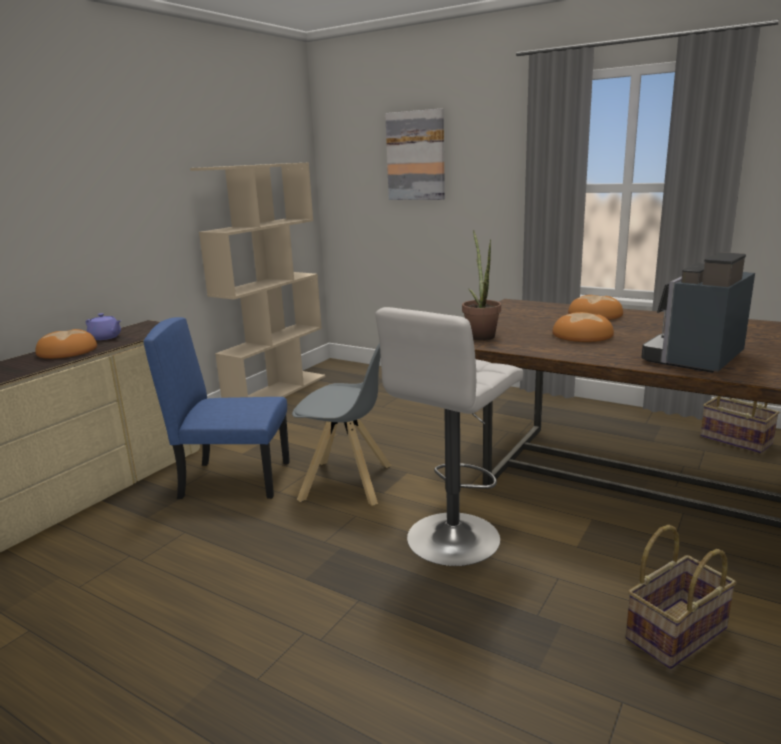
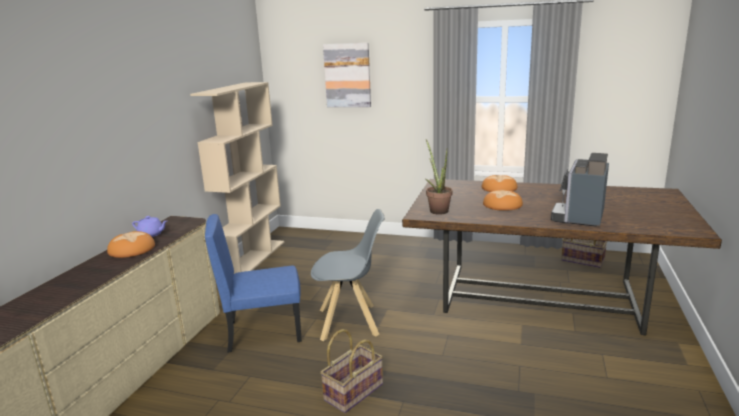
camera: 15 degrees left, 0 degrees up
(451, 538) = (441, 351): white stool -> none
(675, 632) = (598, 386): basket -> basket (353, 391)

